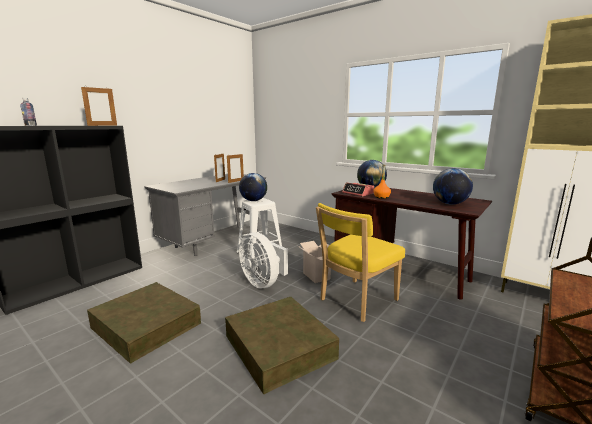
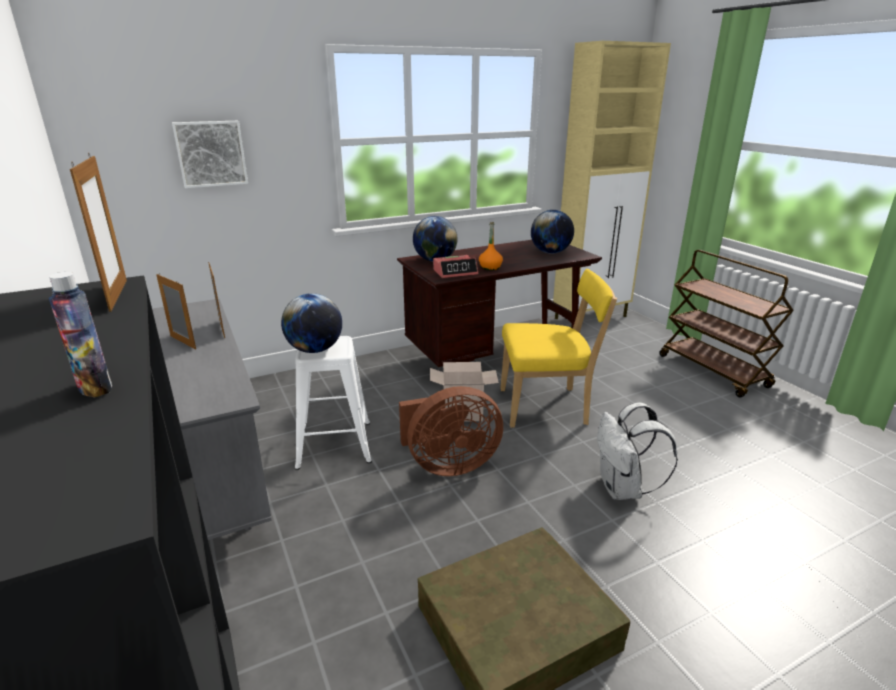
camera: 65 degrees left, 10 degrees up
(263, 282) = (448, 464): white fan -> brown fan
(279, 347) = (623, 489): brown storage box -> white backpack
(295, 118) = (211, 153): none -> picture
(356, 301) = (547, 407): yellow chair -> yellow chair turned 75 degrees counterclockwise

